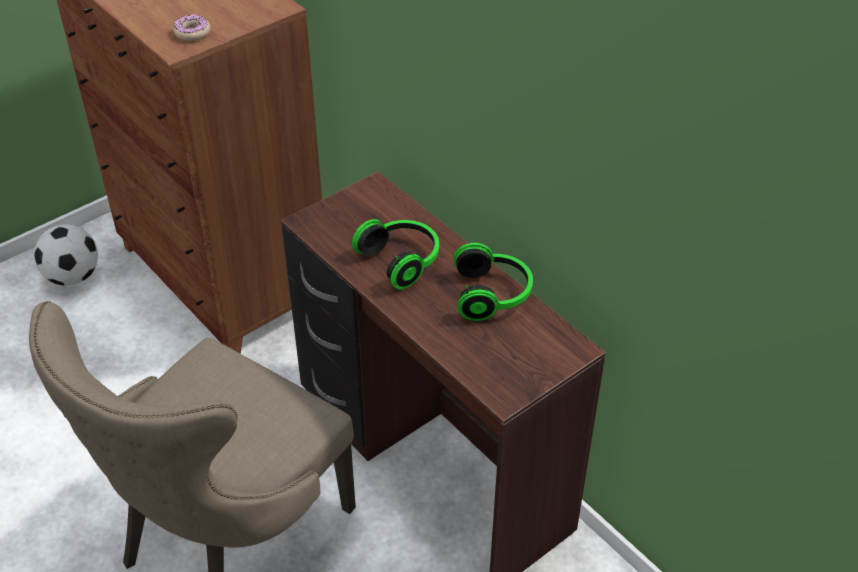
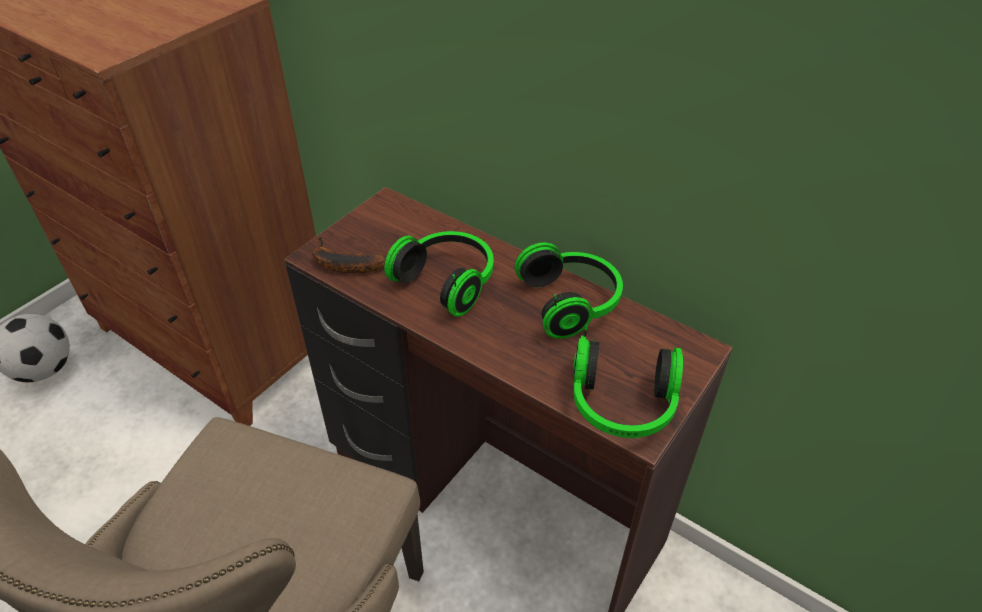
camera: 15 degrees left, 0 degrees up
(192, 33) = (124, 35): donut -> none
(324, 233) = (342, 264): none -> banana
(497, 378) = (622, 406): none -> headphones

